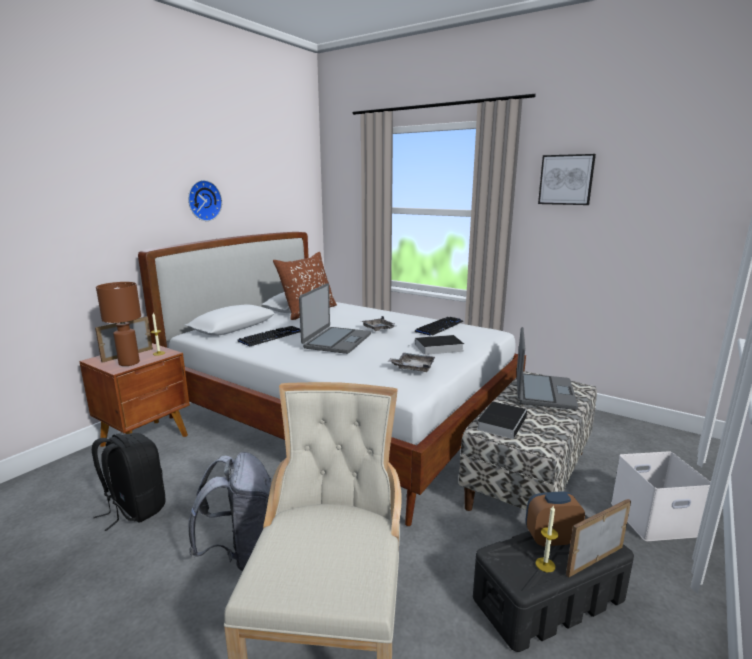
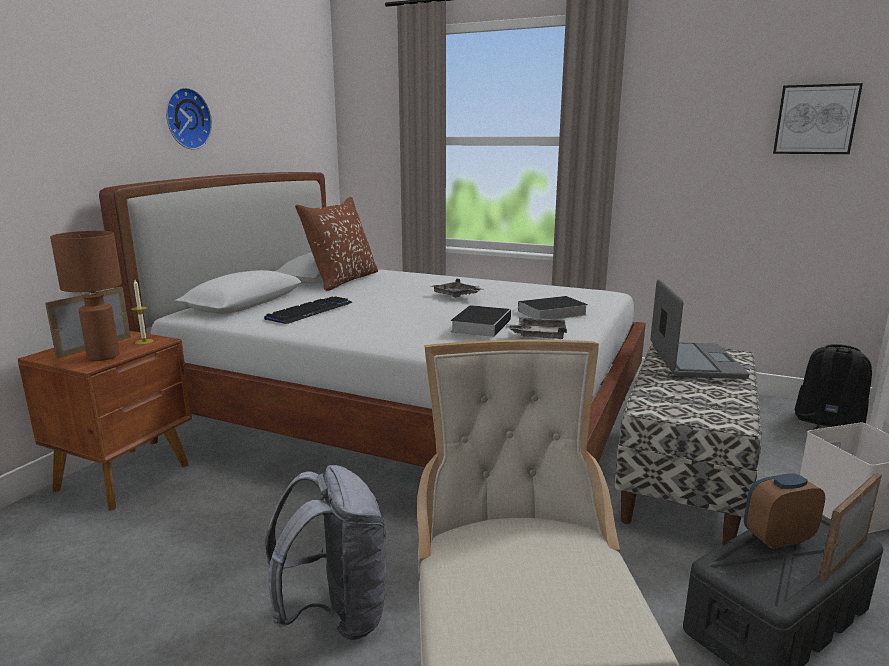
camera: 10 degrees left, 0 degrees up
(135, 509) = (144, 573): black backpack -> black backpack (827, 423)
(336, 341) = (409, 311): laptop -> none
(439, 327) = (535, 290): keyboard -> none
(502, 422) = (666, 399): book -> book (481, 325)
(545, 565) = (788, 570): candle -> none
(566, 180) = (685, 92): picture -> picture (815, 119)

